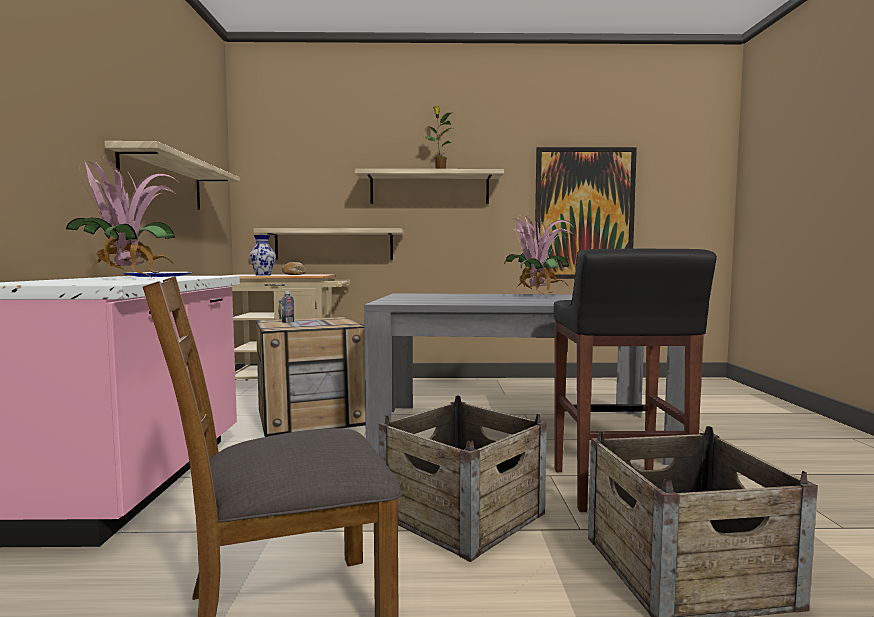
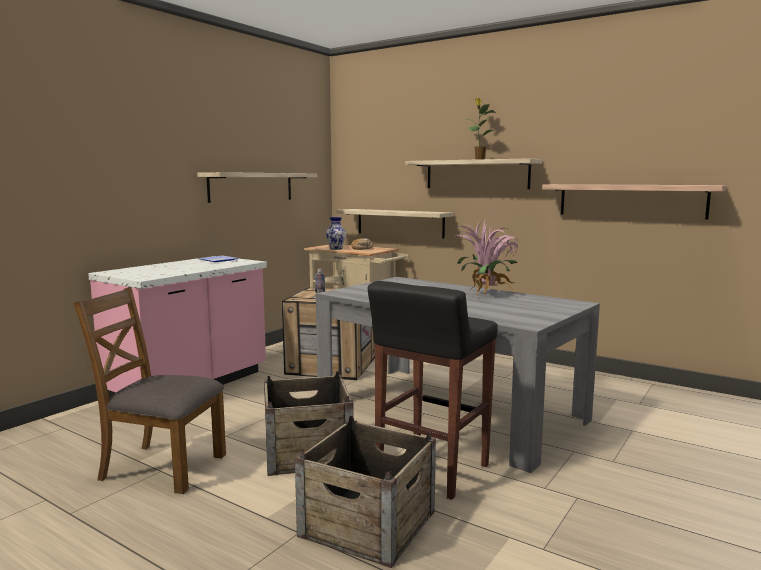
camera: 35 degrees right, 5 degrees up
(128, 278) = (184, 266): potted plant -> none
(584, 213) = (631, 200): picture -> shelf

